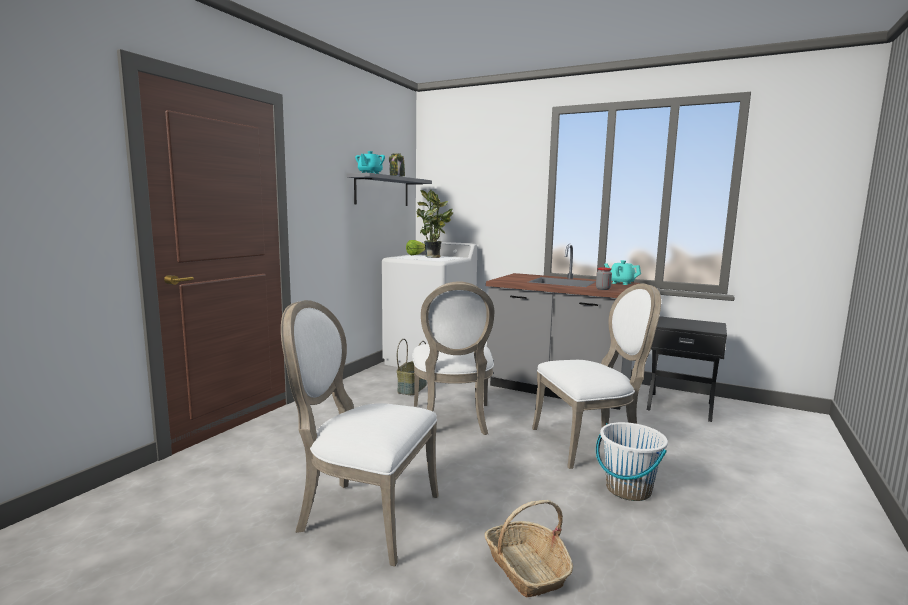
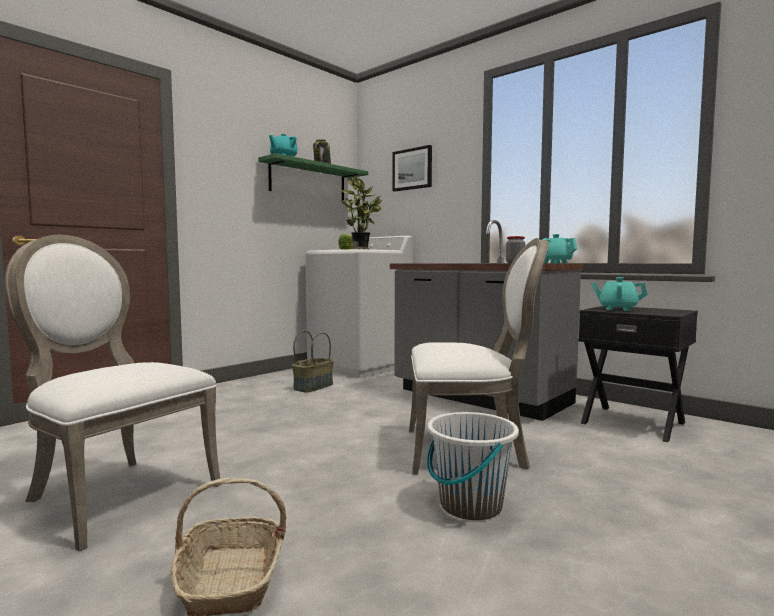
camera: 15 degrees right, 5 degrees down
(382, 191) = (308, 181): grey shelf -> green shelf
(452, 420) = (324, 416): white chair -> none
(477, 183) = (412, 169): none -> picture
(674, 324) = (617, 309): none -> turquoise teapot

